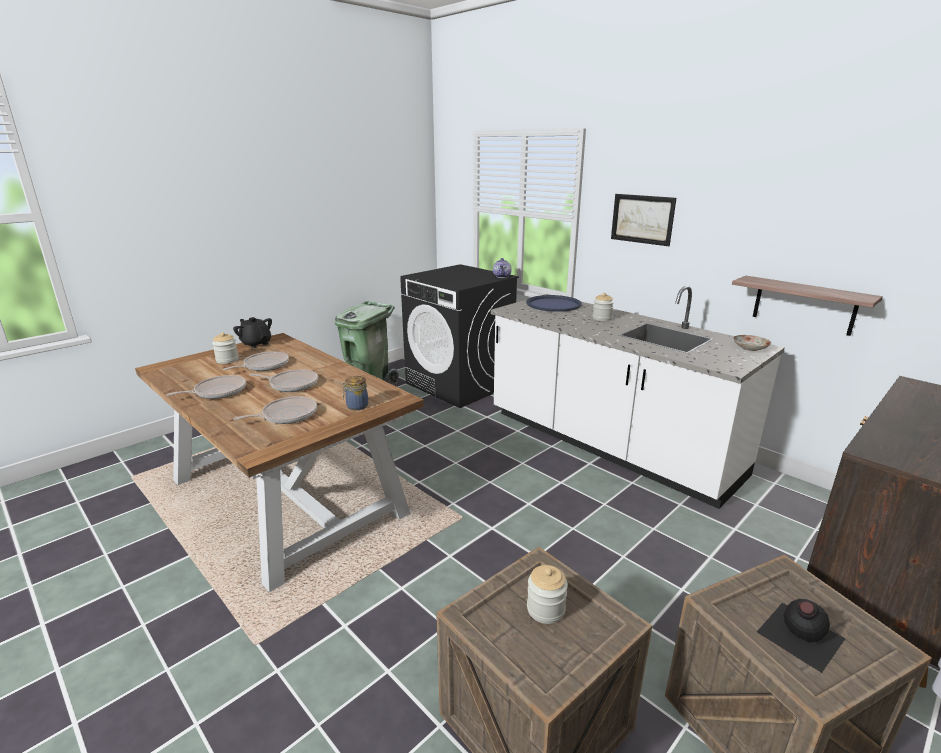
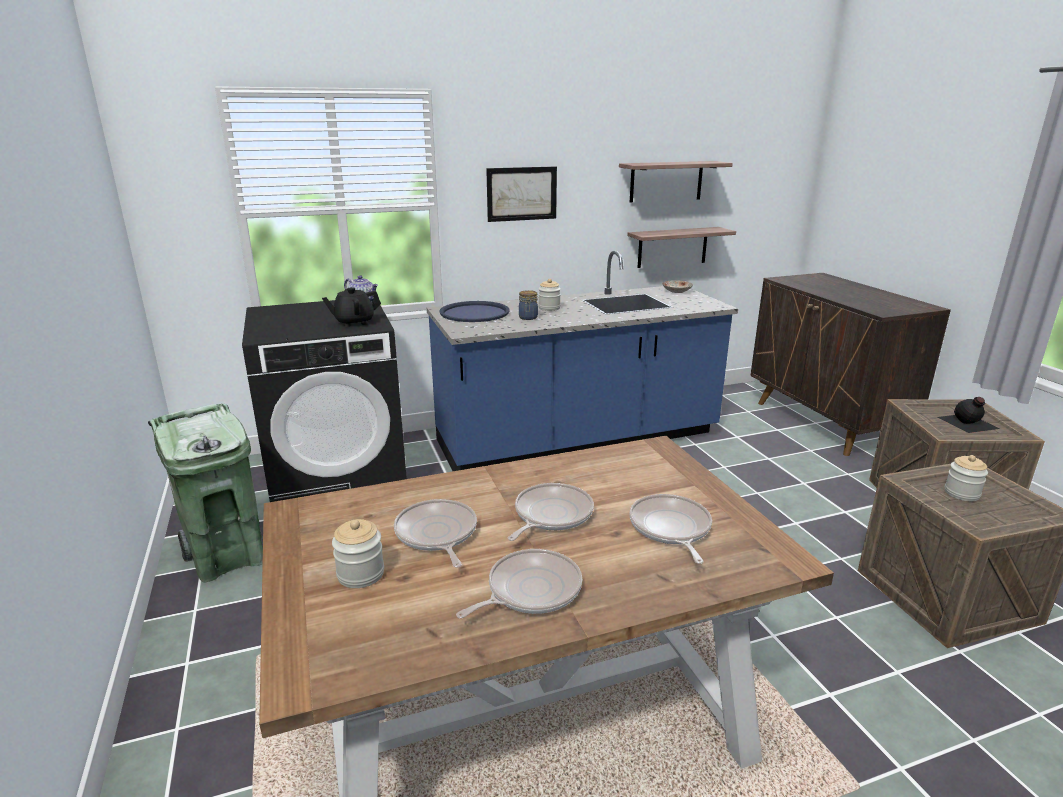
camera: 65 degrees left, 0 degrees up
(218, 391) = (530, 590): frying pan -> frying pan turned 60 degrees clockwise
(256, 343) = (296, 535): black teapot -> black teapot (354, 322)
(356, 406) = (666, 476): jar -> jar (528, 318)
(609, 444) = (578, 439): white counter -> blue counter
(805, 227) = (666, 181): none -> shelf

